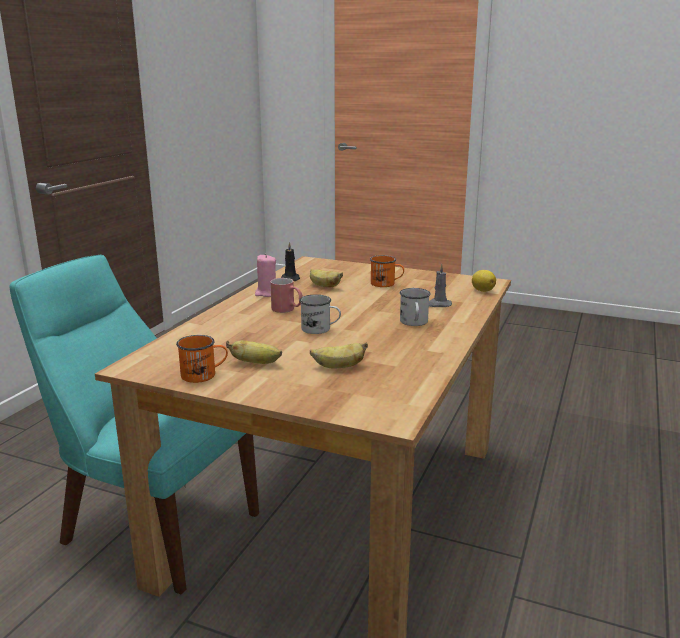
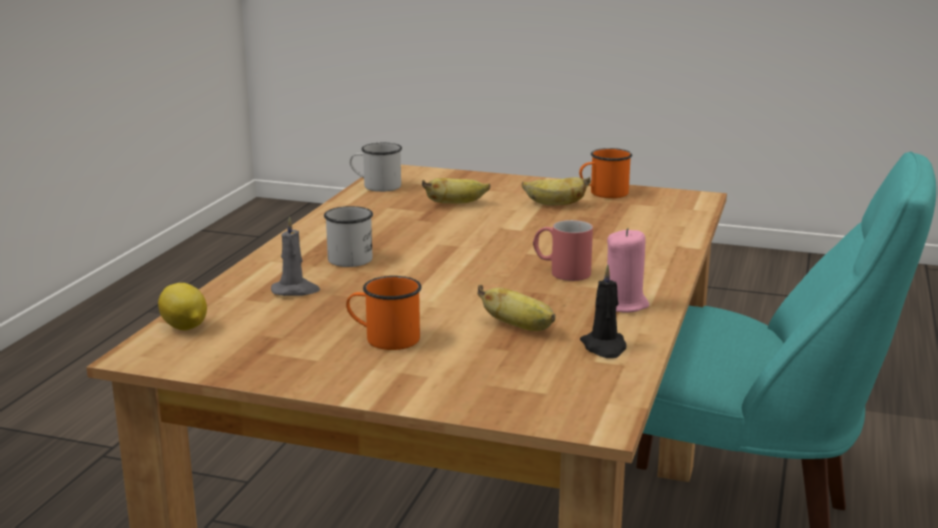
camera: 175 degrees right, 0 degrees up
(320, 329) = (493, 243): white mug -> white mug (376, 186)

